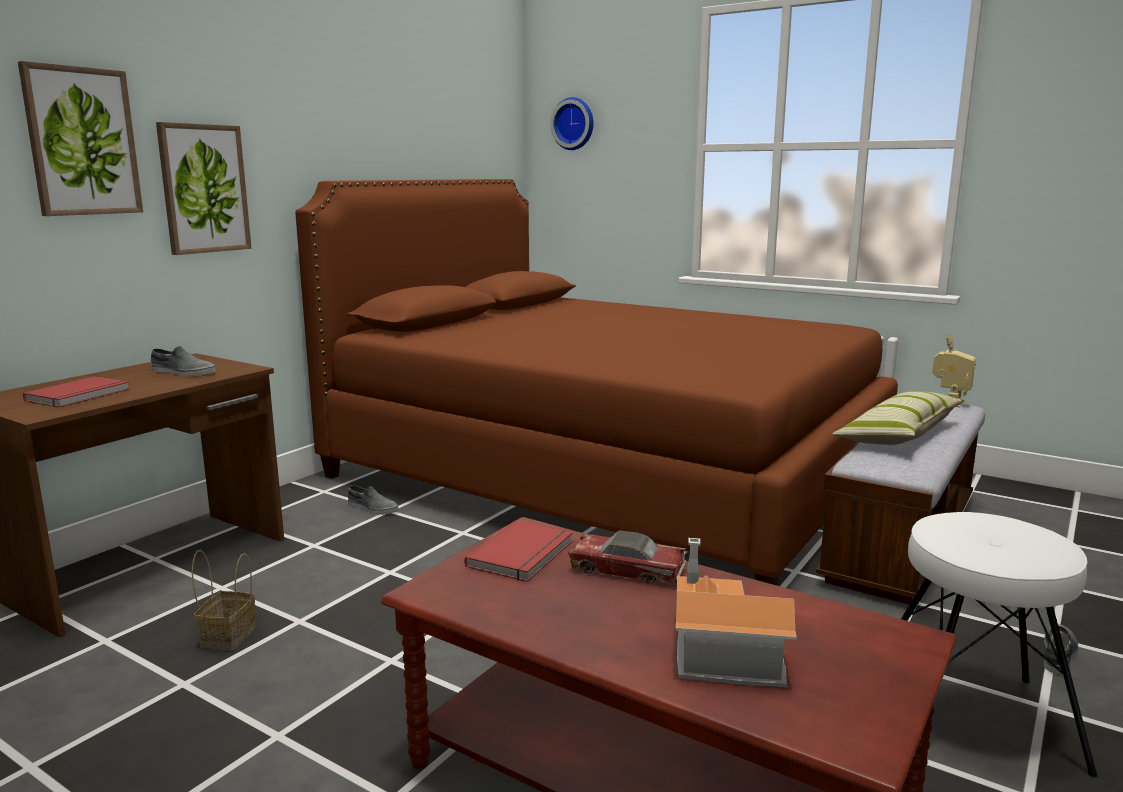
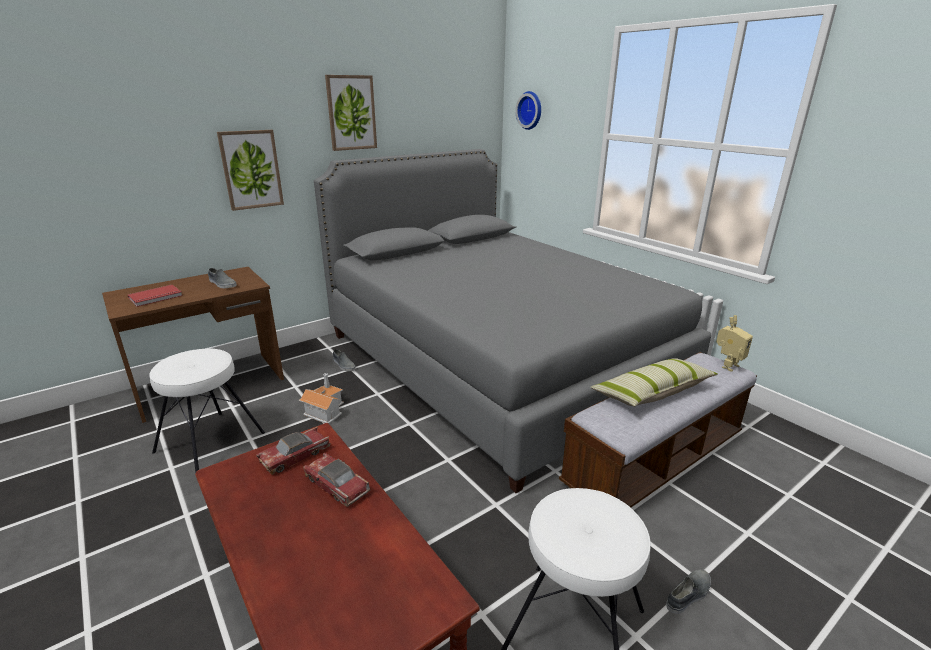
camera: 20 degrees right, 10 degrees up
(82, 142) = (169, 147): picture -> picture (351, 113)
(228, 638) = (211, 442): basket -> white stool
(523, 554) = (295, 456): red book -> toy car
(605, 473) = (496, 362): brown bed -> grey bed
(719, 651) = (317, 572): toy house -> toy house (324, 410)

